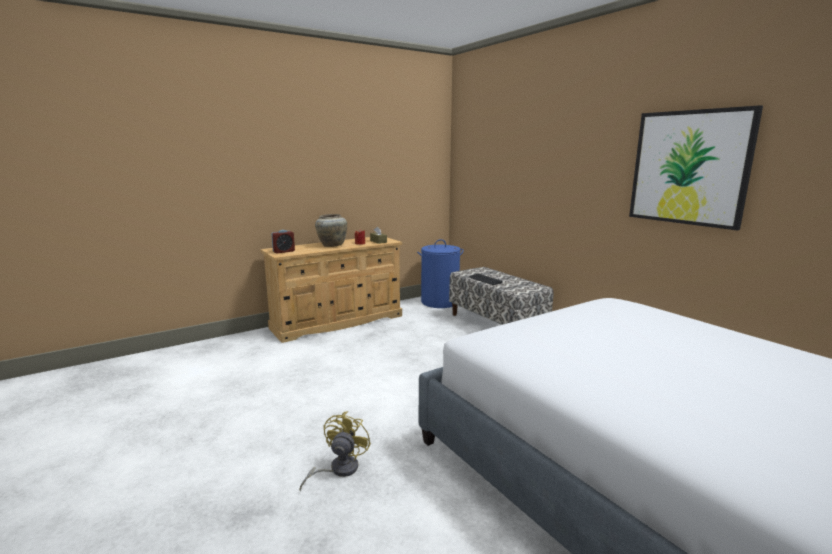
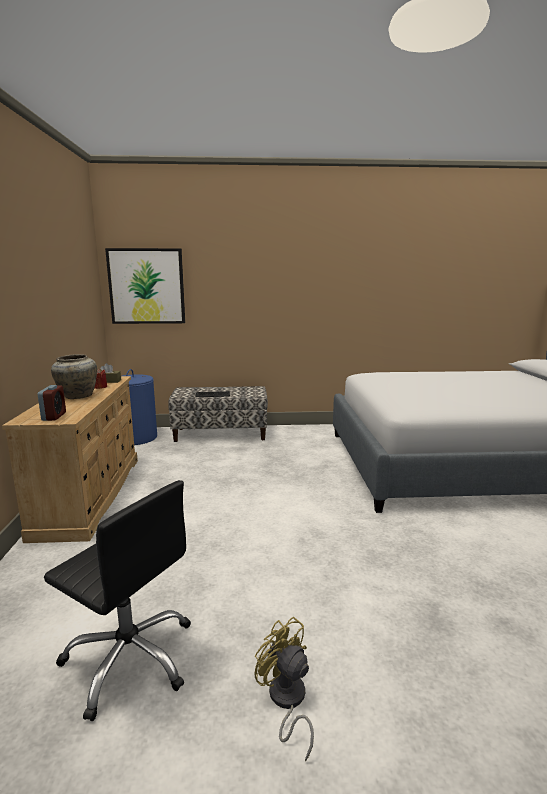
camera: 60 degrees left, 0 degrees up
(174, 394) = (130, 658): none -> black office chair
(338, 470) = (392, 558): yellow fan -> yellow fan (286, 701)
(689, 168) = (362, 282): picture -> picture (146, 286)

